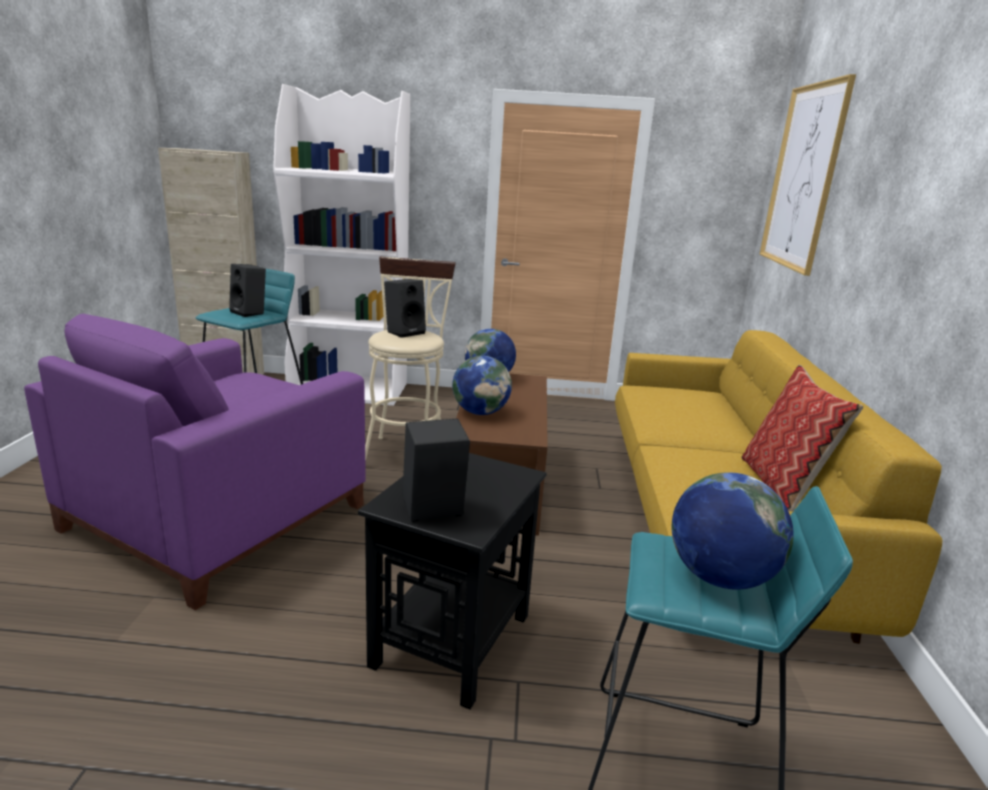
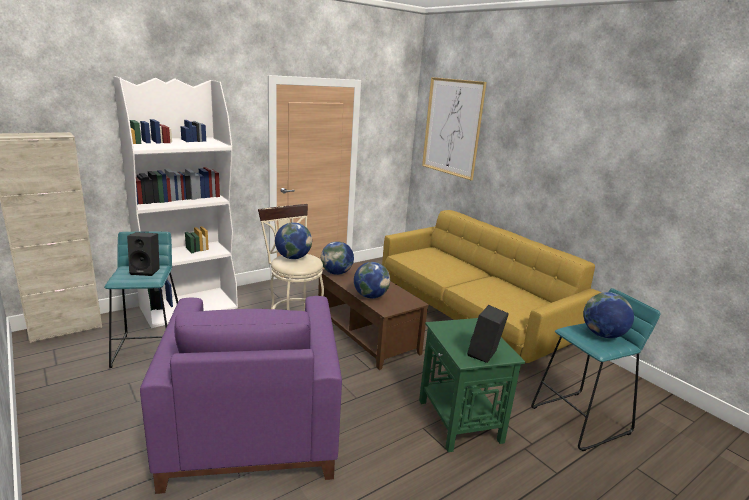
camera: 40 degrees left, 0 degrees up
(405, 332) = (293, 257): black speaker -> globe
(451, 641) = (460, 421): black side table -> green side table
(782, 485) = (520, 288): pillow -> none

